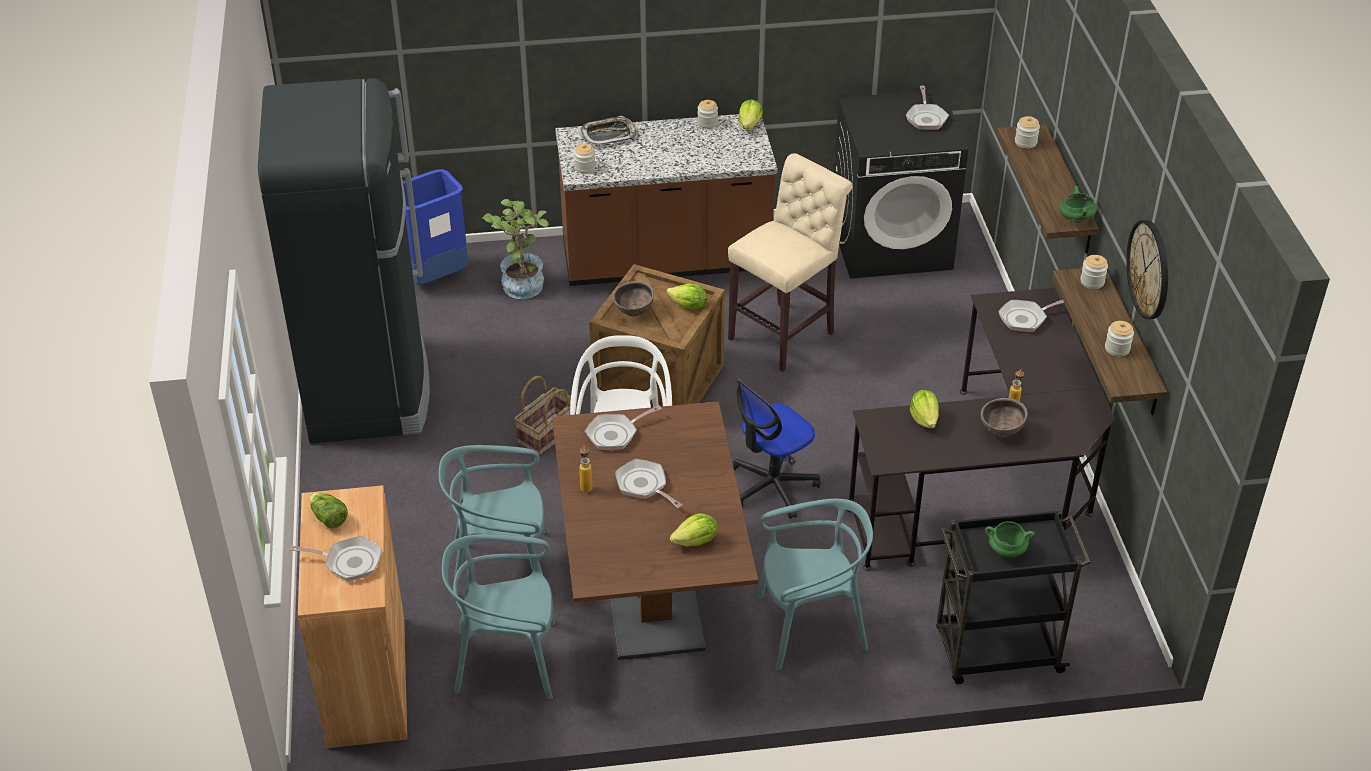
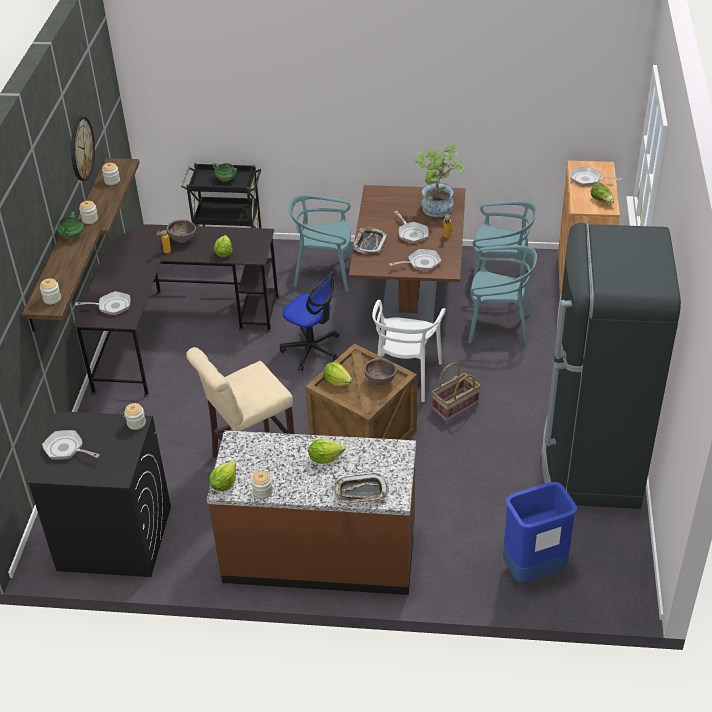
camera: 165 degrees left, 0 degrees up
(521, 282) = (455, 550): potted plant -> potted plant (437, 211)
(585, 168) = (392, 455): jar -> jar (136, 423)
(696, 542) = (391, 204): lettuce -> lettuce (325, 458)
(706, 458) = (369, 243): none -> tray
(772, 487) = (312, 350): office chair -> office chair turned 60 degrees clockwise
(926, 118) = (66, 449): frying pan -> frying pan turned 75 degrees counterclockwise

